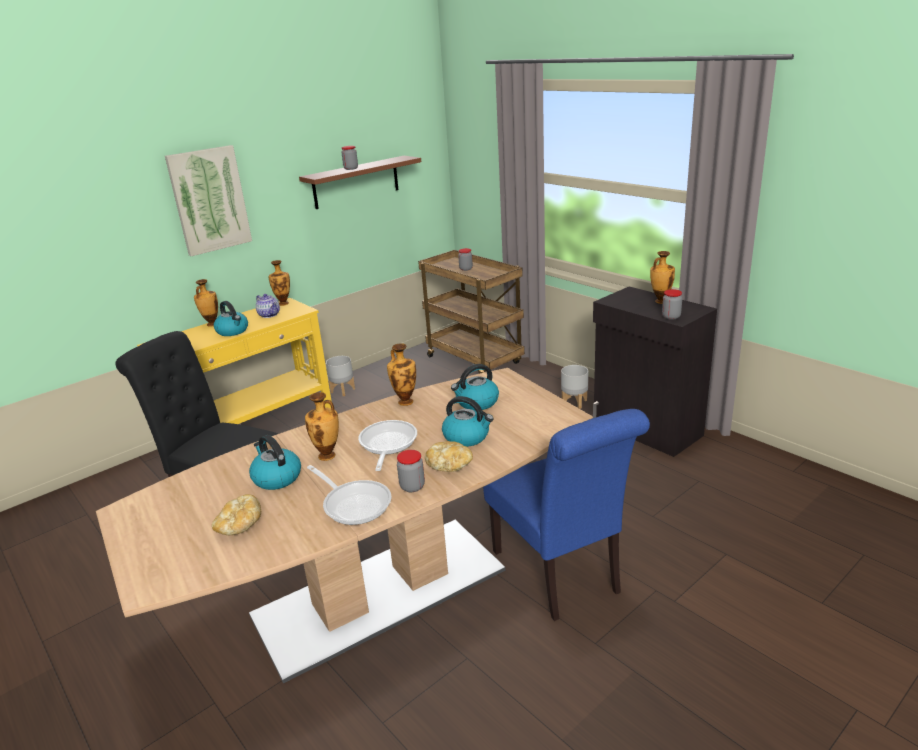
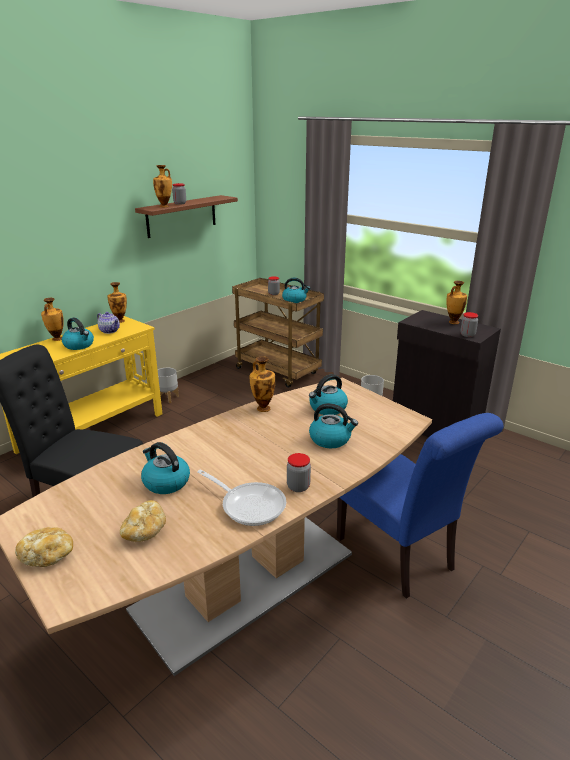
camera: 10 degrees left, 0 degrees up
(209, 200) = (57, 225): picture -> none
(328, 456) = (208, 460): vase -> vase (164, 206)
(387, 445) = (260, 448): frying pan -> none
(449, 465) = (325, 466): bread -> bread (48, 556)
(487, 276) = (295, 300): none -> kettle

